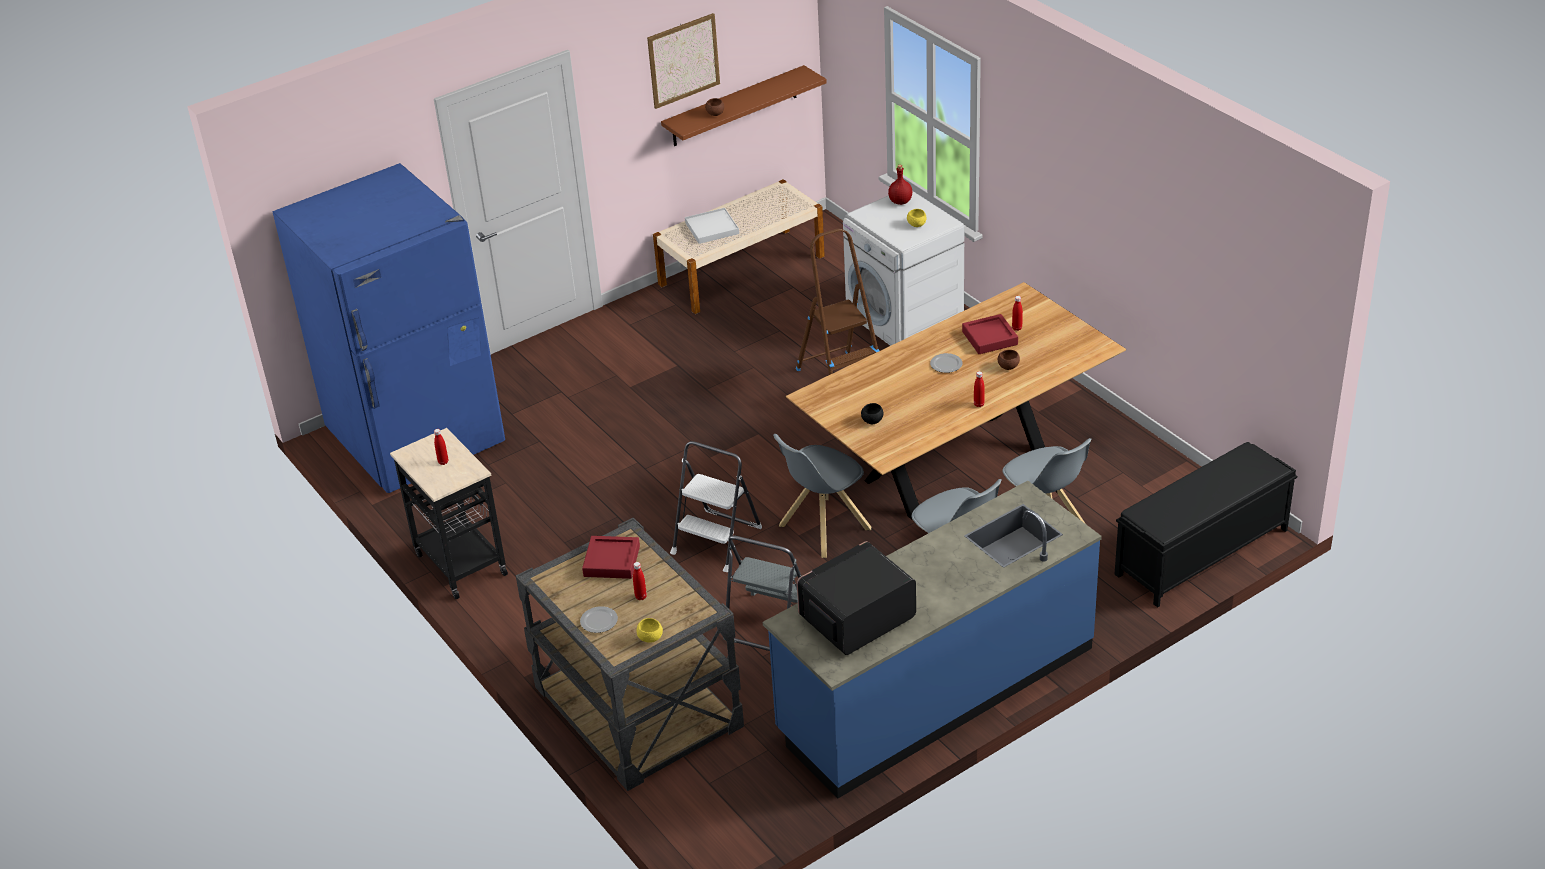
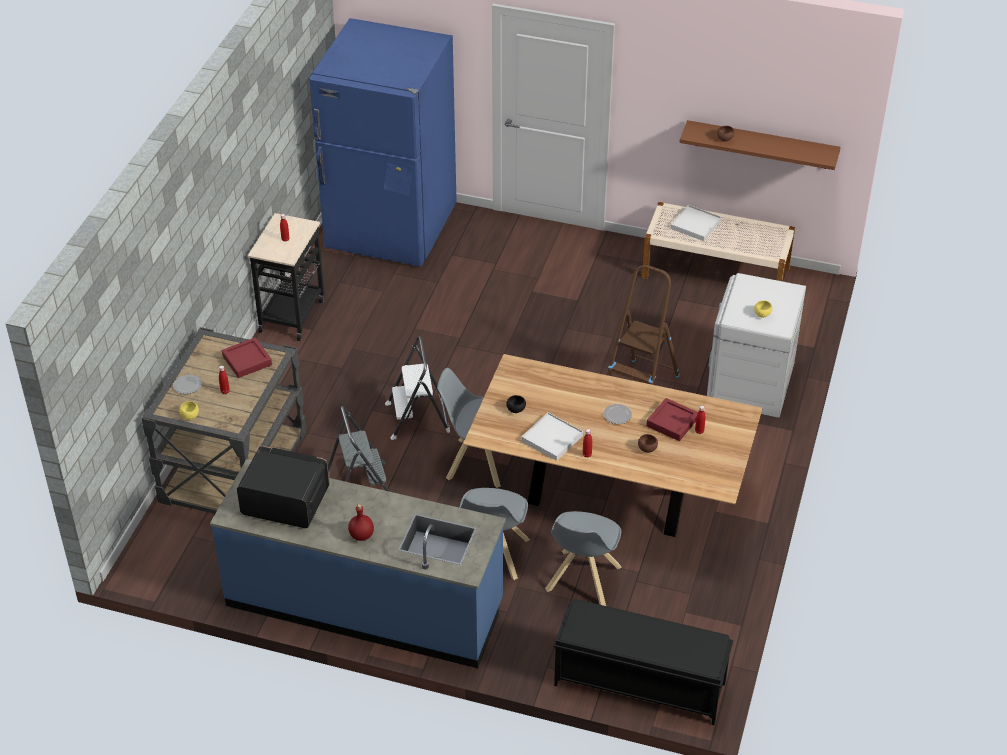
camera: 50 degrees right, 5 degrees up
(683, 59) = (719, 83): picture -> none
(900, 201) = (783, 292): red bottle -> red bottle (362, 535)
(935, 416) = (552, 438): none -> white tray

